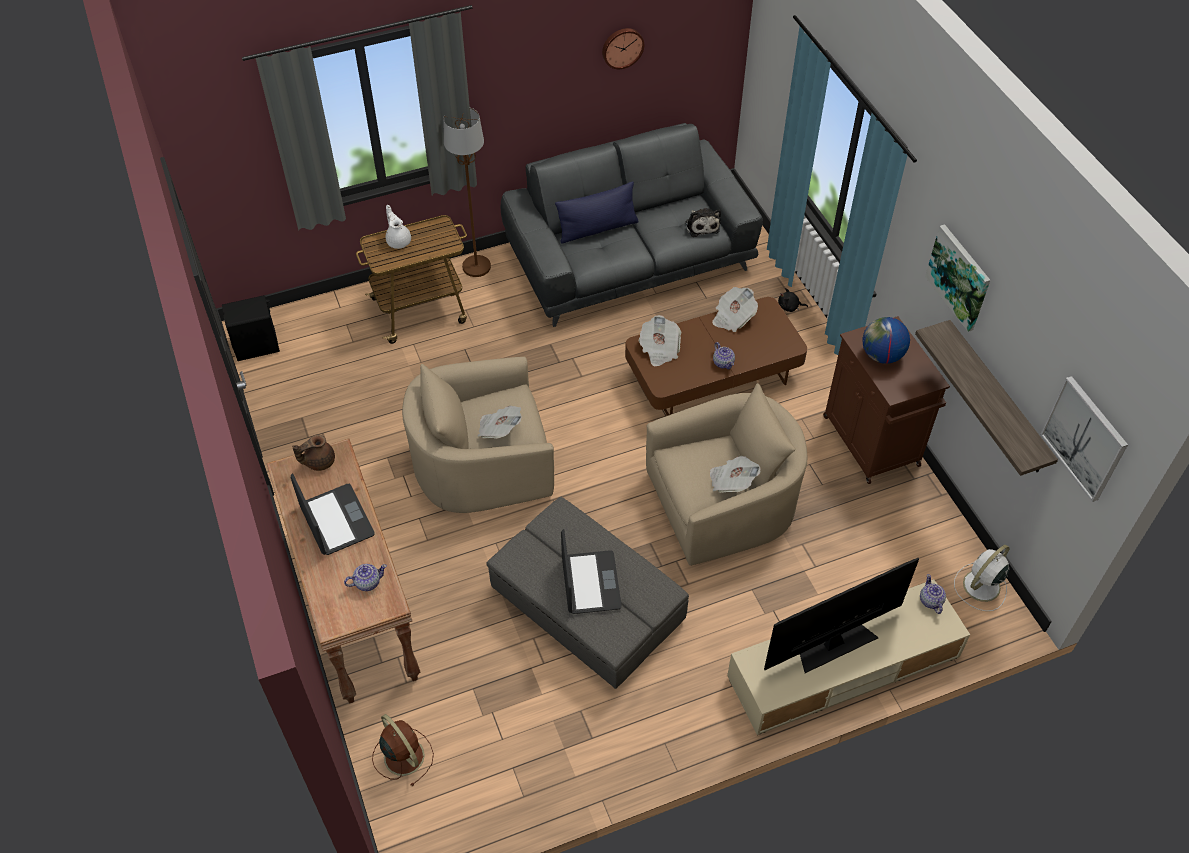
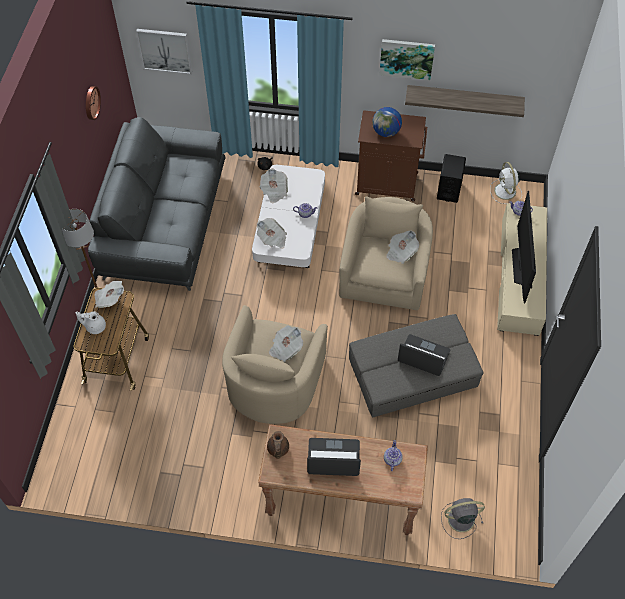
camera: 60 degrees left, 5 degrees up
(257, 346) = (71, 475): black speaker -> black speaker (448, 190)
(403, 755) = (459, 519): brown fan -> grey fan
(441, 234) = (109, 299): none -> newspaper
(597, 229) = (155, 218): blue pillow -> none
(702, 225) = (196, 165): plush toy -> none
(712, 376) = (290, 230): brown coffee table -> white coffee table
(1084, 438) = (541, 74): picture -> picture (165, 50)

